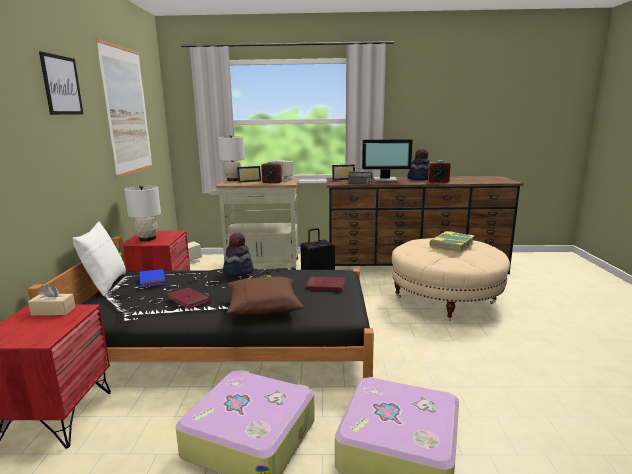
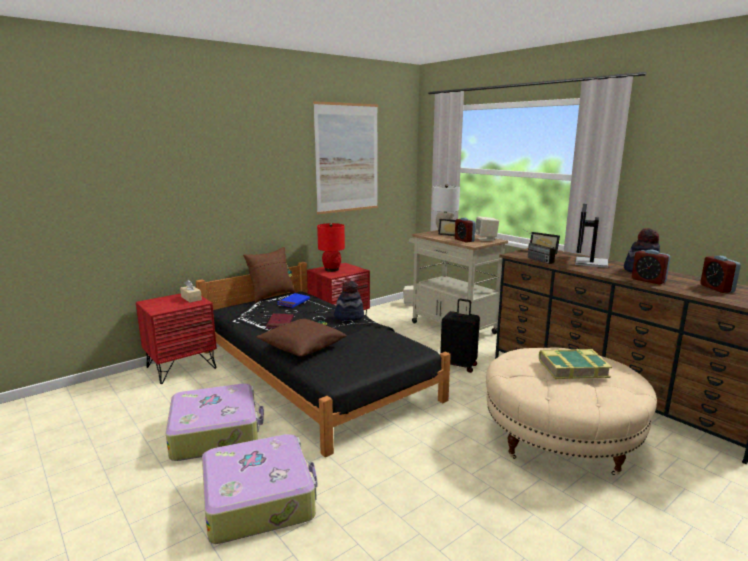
camera: 50 degrees right, 0 degrees up
(62, 85) = (262, 142): picture -> none
(106, 285) = (271, 296): white pillow -> brown pillow
(148, 238) = (332, 269): white table lamp -> red table lamp
(325, 286) = (377, 353): red book -> none
(385, 180) = (589, 262): monitor -> monitor turned 60 degrees clockwise
(469, 179) = (717, 288): none -> alarm clock

